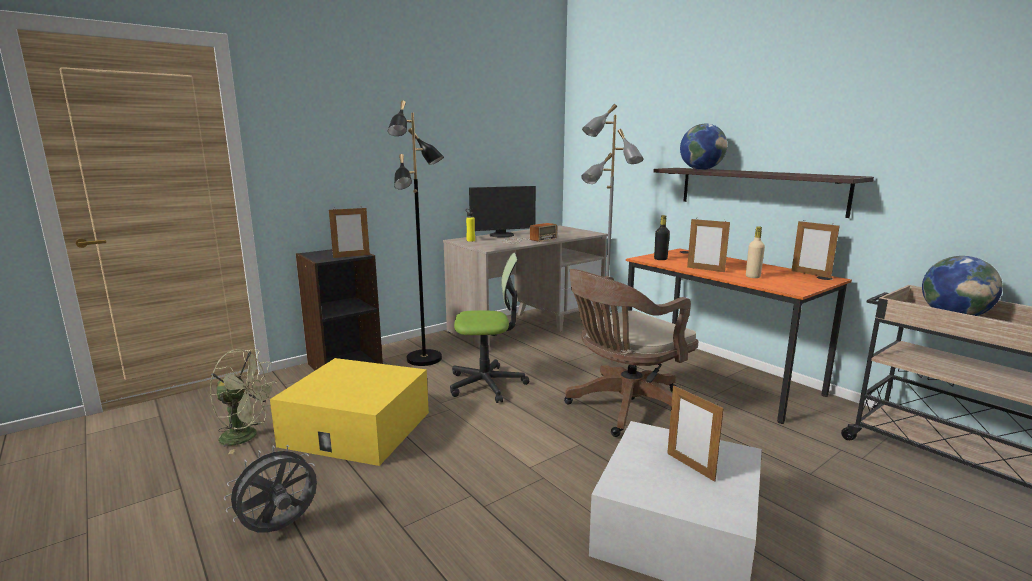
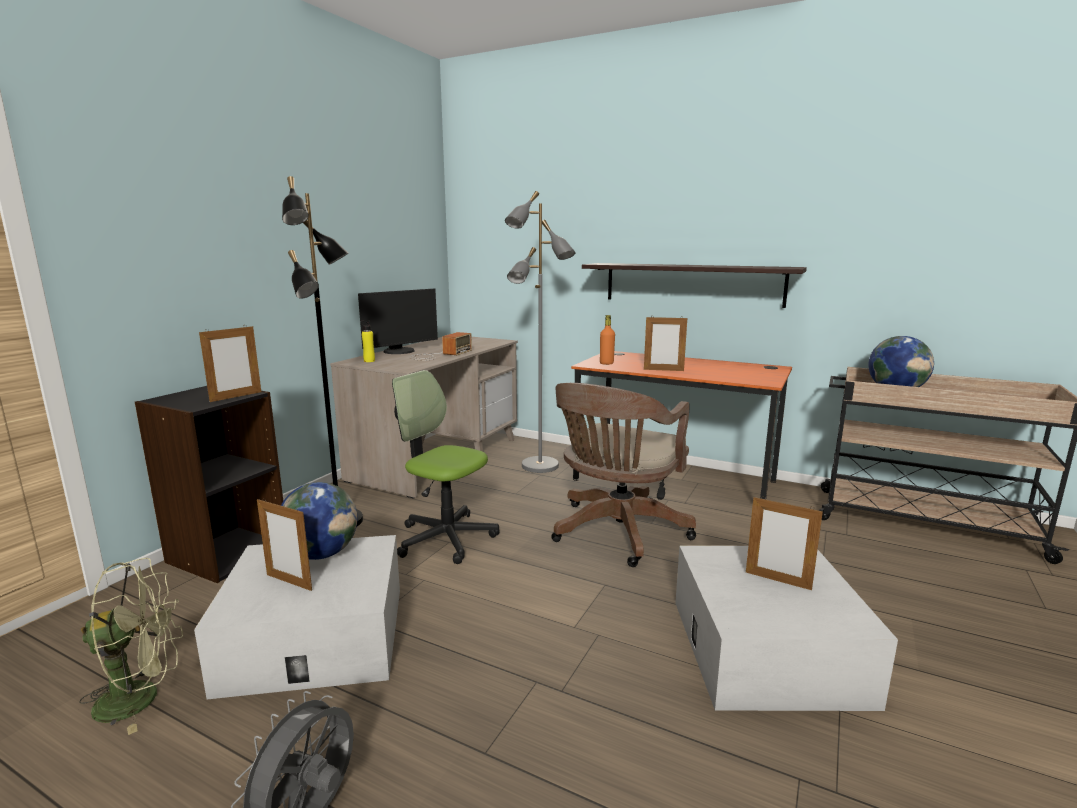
camera: 25 degrees left, 0 degrees up
(357, 428) = (316, 637): yellow storage box -> white storage box
(487, 384) = (446, 538): office chair -> office chair turned 120 degrees counterclockwise
(660, 259) = (606, 363): black bottle -> orange bottle
(701, 169) = (634, 264): globe -> globe (321, 554)
(753, 276) = (714, 373): beige bottle -> none
(810, 274) = (756, 365): picture frame -> picture frame (289, 582)

